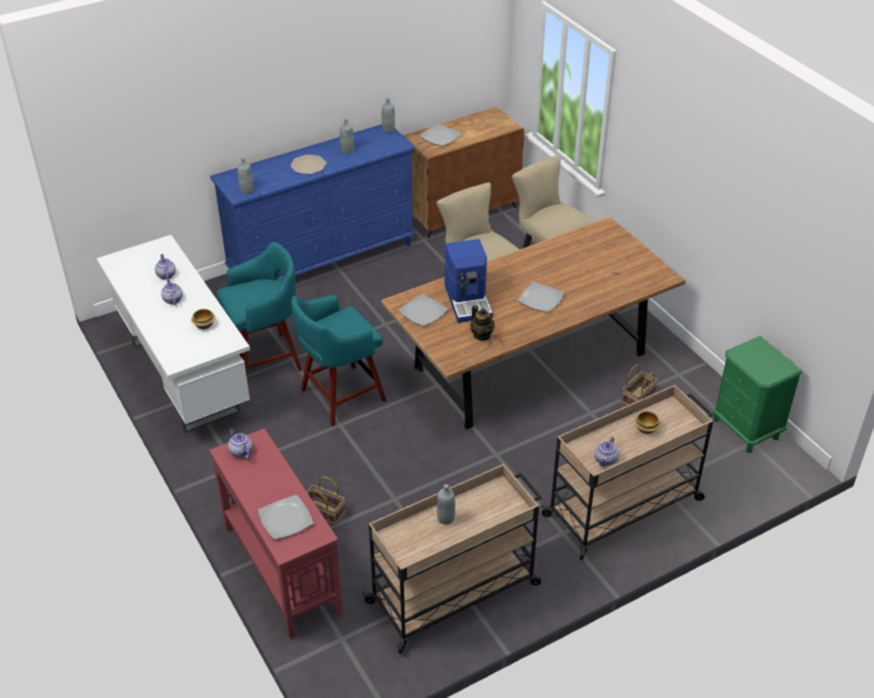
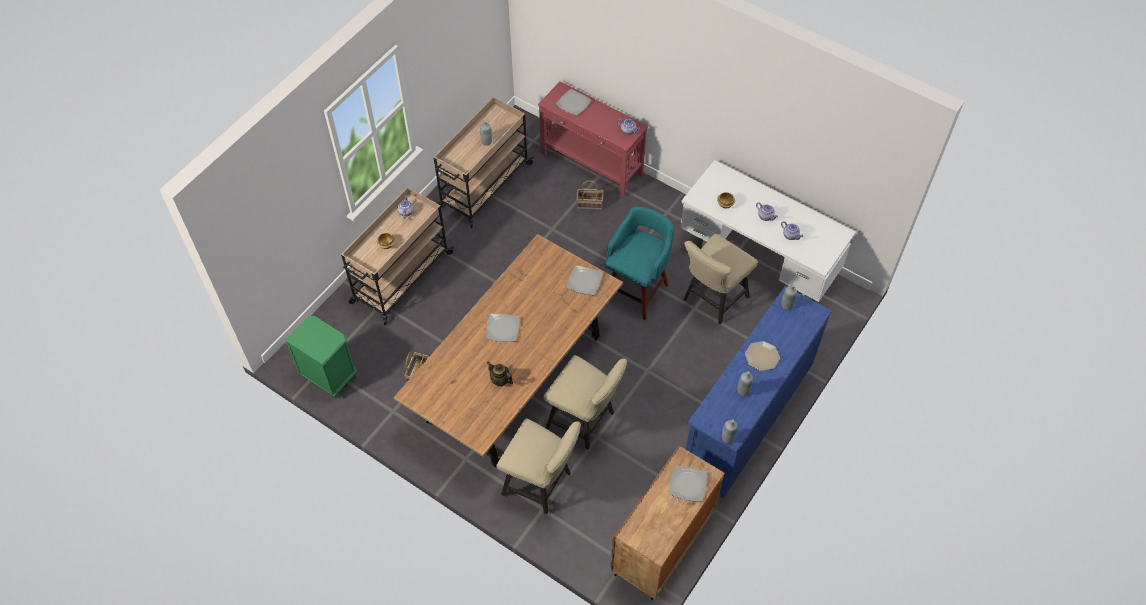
camera: 155 degrees right, 15 degrees up
(266, 359) = (712, 300): turquoise stool -> beige chair
(468, 300) = (557, 306): coffee machine -> none
(482, 335) = (530, 277): teapot -> teapot (500, 380)

